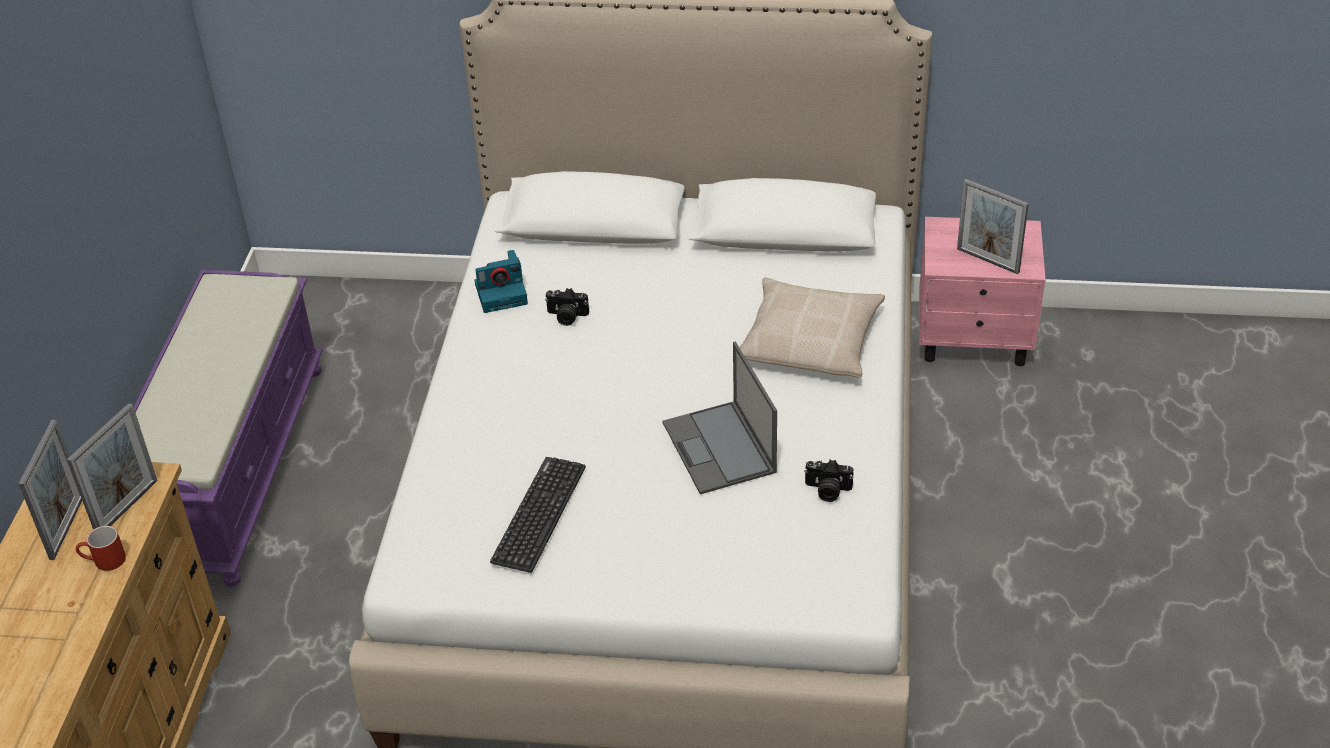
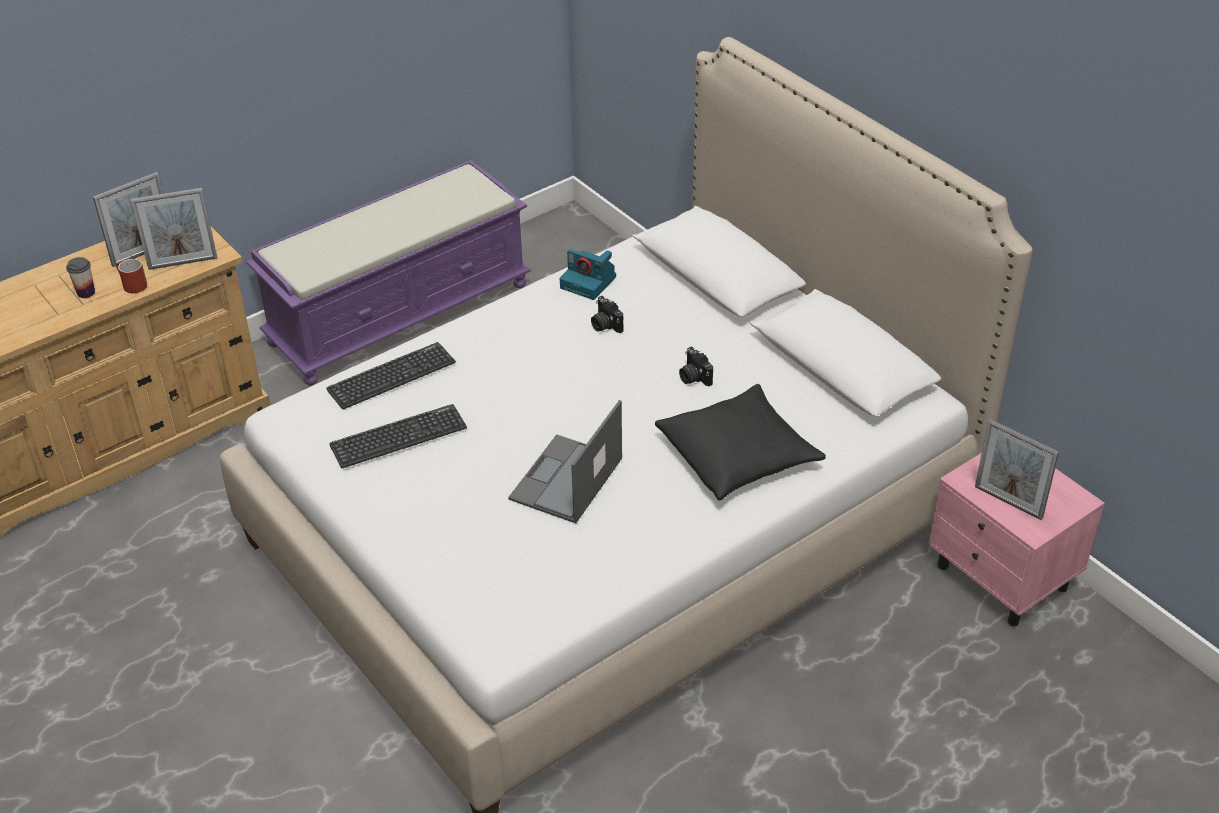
camera: 45 degrees right, 0 degrees up
(63, 600) = (86, 292): none -> cup
(454, 474) = (391, 376): none -> keyboard
(810, 341) = (738, 454): beige pillow -> black pillow
(827, 490) = (590, 561): camera -> camera (693, 377)
(988, 260) = (1008, 502): picture frame -> picture frame turned 45 degrees counterclockwise

